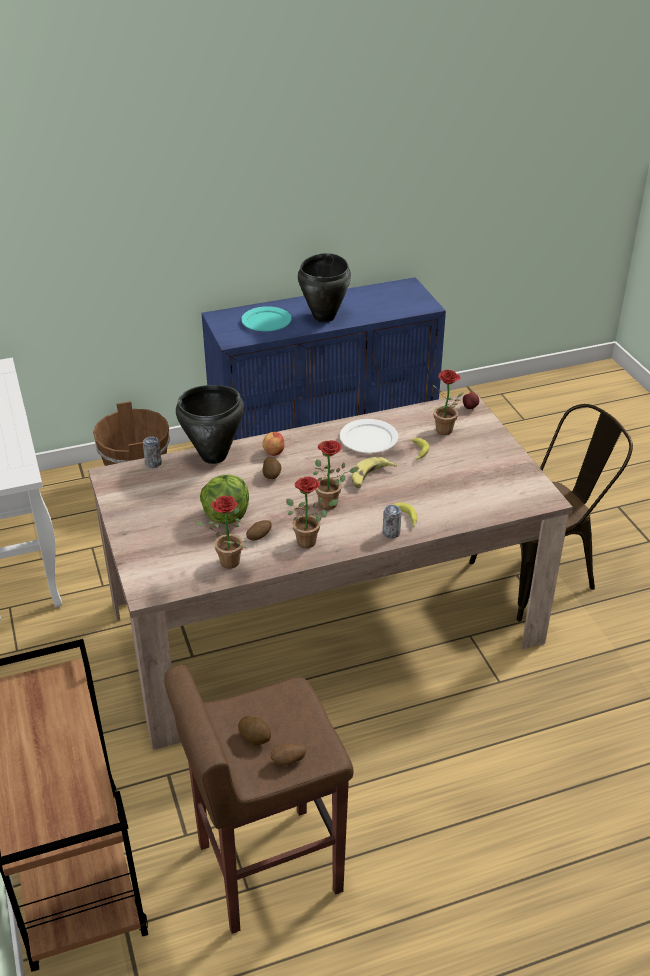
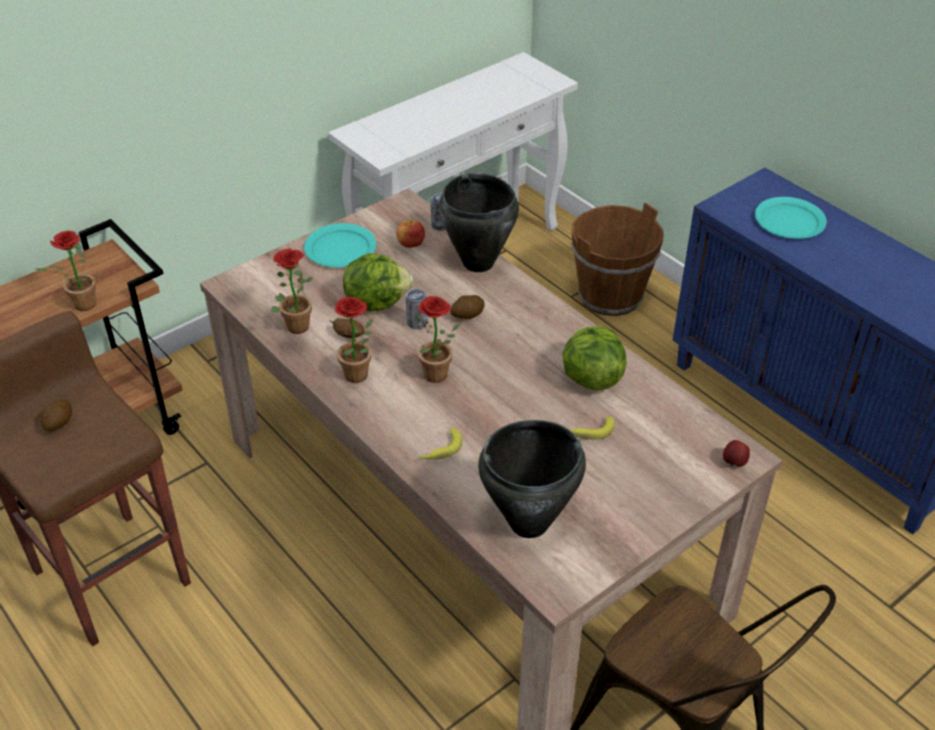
camera: 70 degrees right, 5 degrees up
(143, 521) = (340, 249): none -> turquoise plate
(273, 452) = (513, 304): apple -> apple (410, 243)
(288, 761) = (32, 457): potato -> none
(324, 317) = (847, 266): black cooking pot -> black cooking pot (530, 523)
(369, 439) = (590, 378): white plate -> lettuce
(370, 477) = (508, 398): banana -> none
(391, 533) = (404, 443): can -> can (417, 323)
(446, 432) = (655, 449): potted plant -> potted plant (81, 307)

